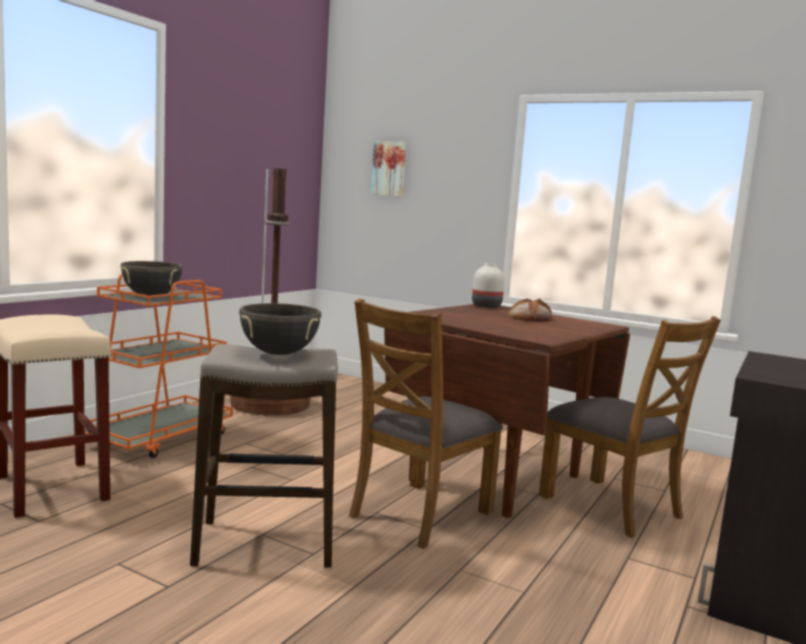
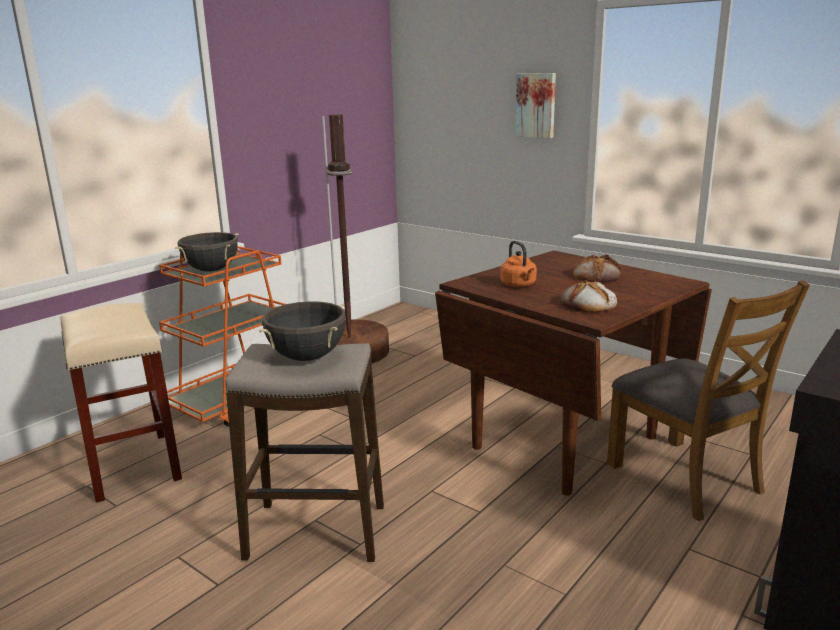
camera: 10 degrees right, 10 degrees up
(389, 169) = (461, 93): picture -> picture (536, 105)
(419, 513) = (475, 491): brown chair -> none
(463, 318) = (519, 285): none -> orange kettle
(487, 306) = (555, 257): white vase -> none
(532, 332) = (588, 304): none -> bread

